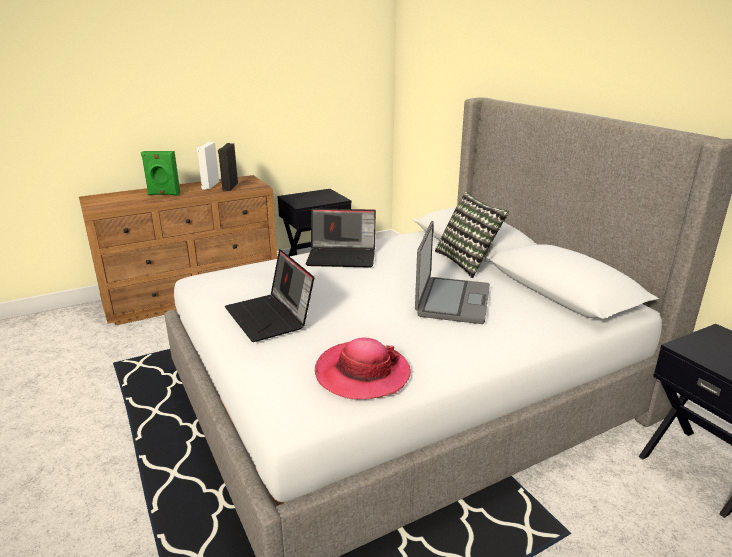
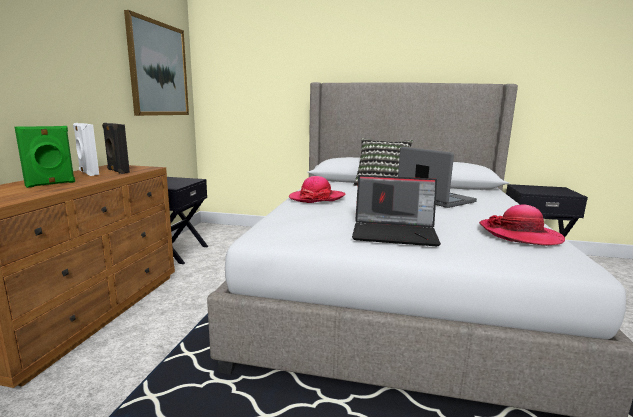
camera: 50 degrees left, 10 degrees down
(334, 74) = (159, 69): none -> picture
(343, 257) = (317, 198): laptop -> hat

